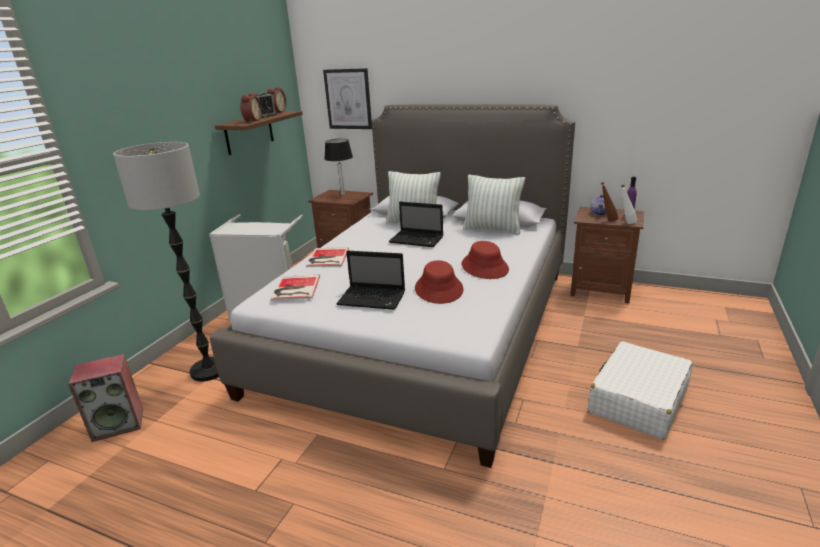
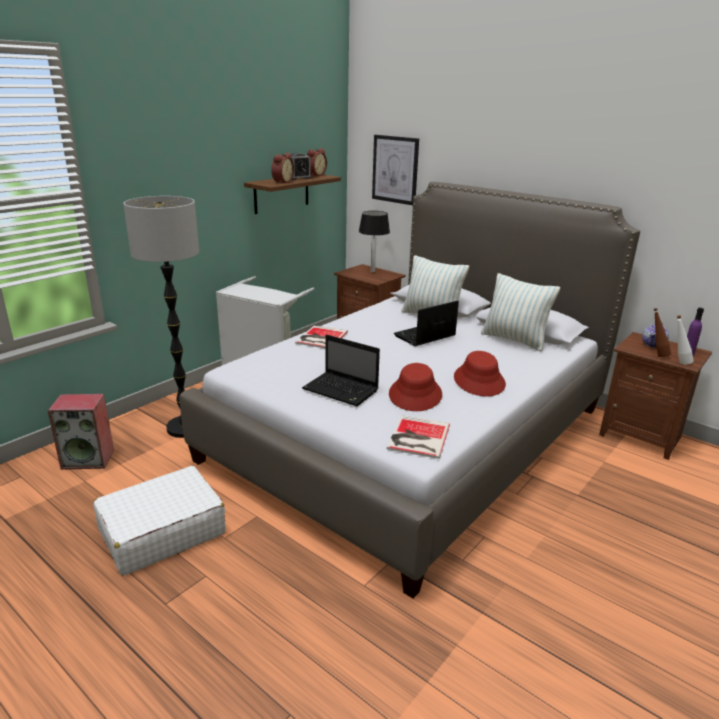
camera: 15 degrees right, 0 degrees up
(295, 288) = (271, 363): book -> book (417, 437)
(417, 240) = (424, 336): laptop -> laptop turned 105 degrees clockwise
(637, 400) = (618, 573): white suitcase -> white suitcase (161, 531)

